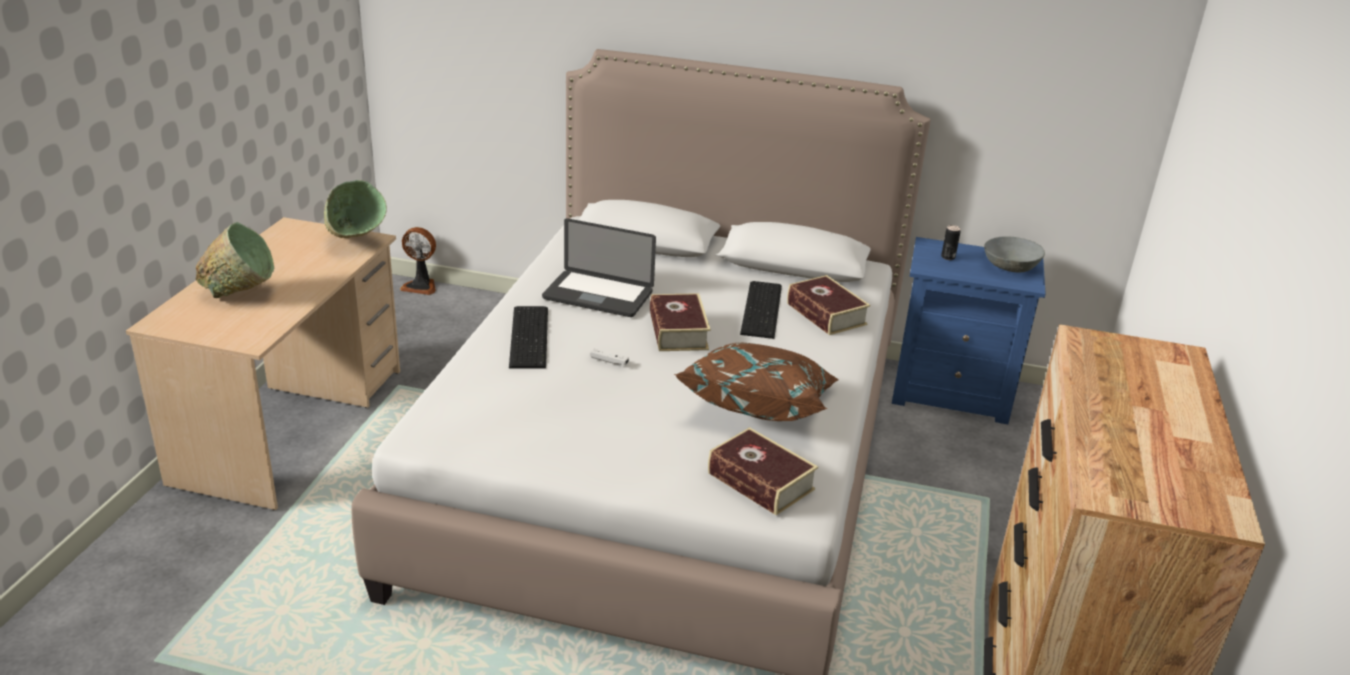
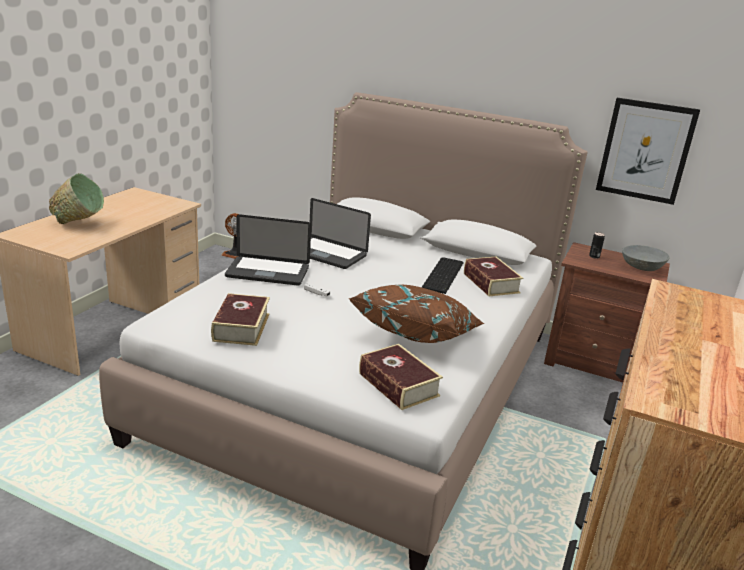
camera: 10 degrees right, 5 degrees down
(355, 243) = (171, 205): green bowl -> none
(531, 336) = (268, 272): keyboard -> laptop
(678, 331) = (375, 281): book -> book (241, 327)
(952, 393) = (592, 363): blue nightstand -> brown nightstand
(1005, 112) = (645, 151): none -> picture

